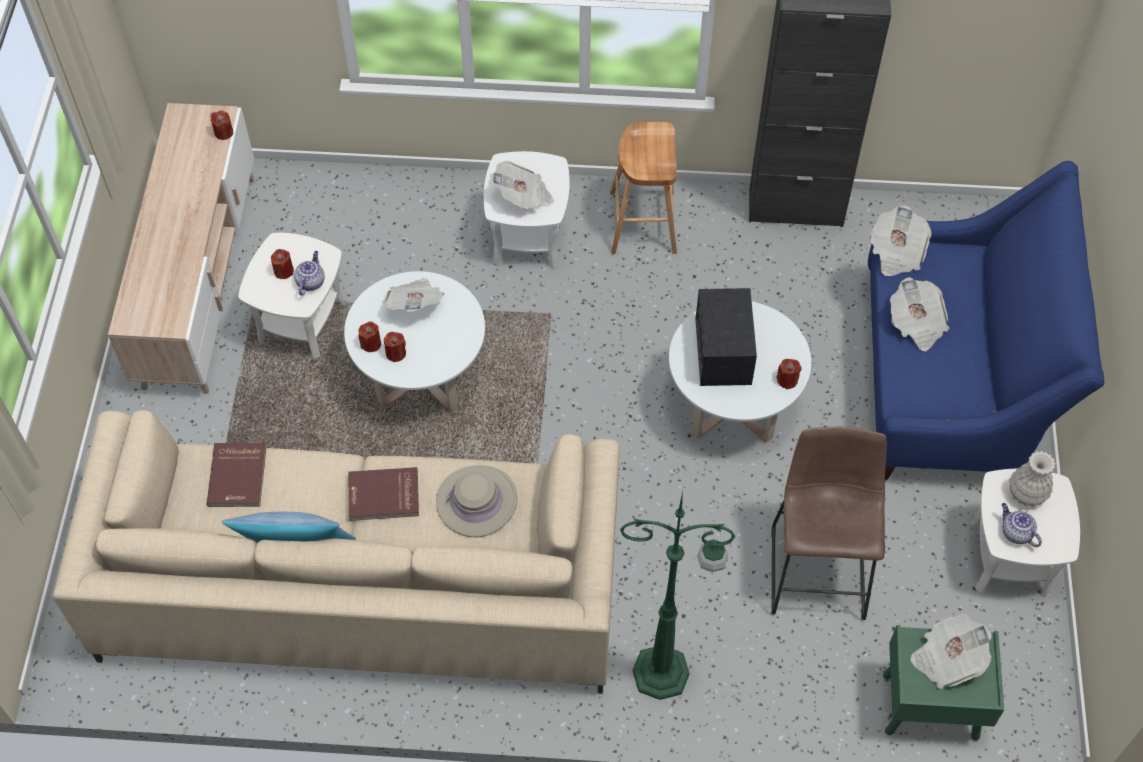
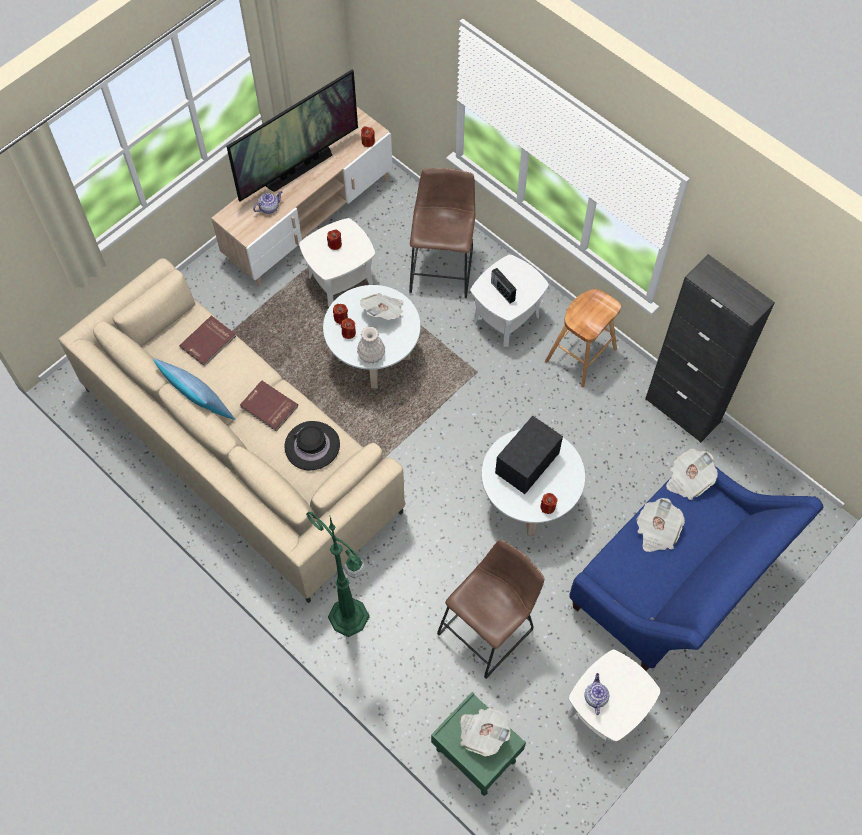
camera: 40 degrees right, 5 degrees up
(166, 212) = (299, 168): none -> television
(310, 282) = (343, 260): teapot -> teapot (269, 207)
(406, 231) = (442, 267): none -> brown stool
(477, 501) = (312, 446): beige hat -> black hat
(523, 197) = (502, 291): newspaper -> radio
(1026, 493) = (625, 680): white vase -> white vase (371, 355)

